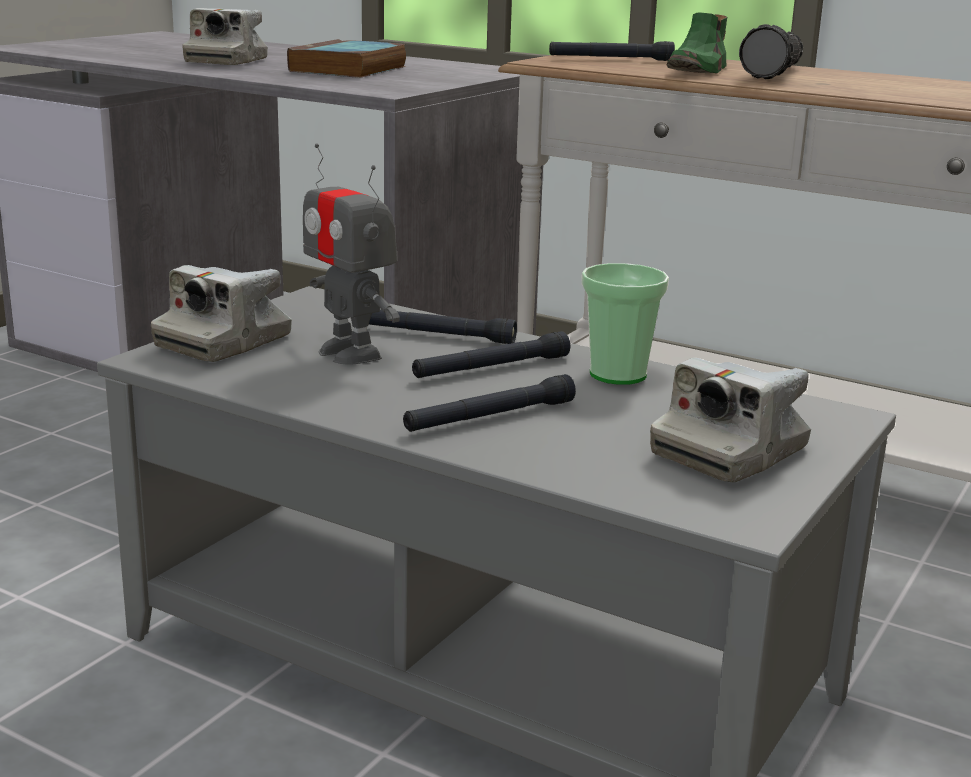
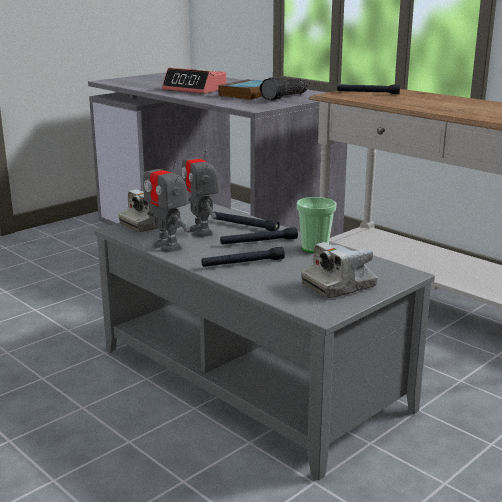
camera: 15 degrees right, 0 degrees up
(227, 61) = (195, 90): camera -> alarm clock
(295, 391) = (167, 246): none -> toy robot
(699, 70) = (404, 100): green shoe -> none
(775, 74) = (443, 103): flashlight -> flashlight (285, 97)

